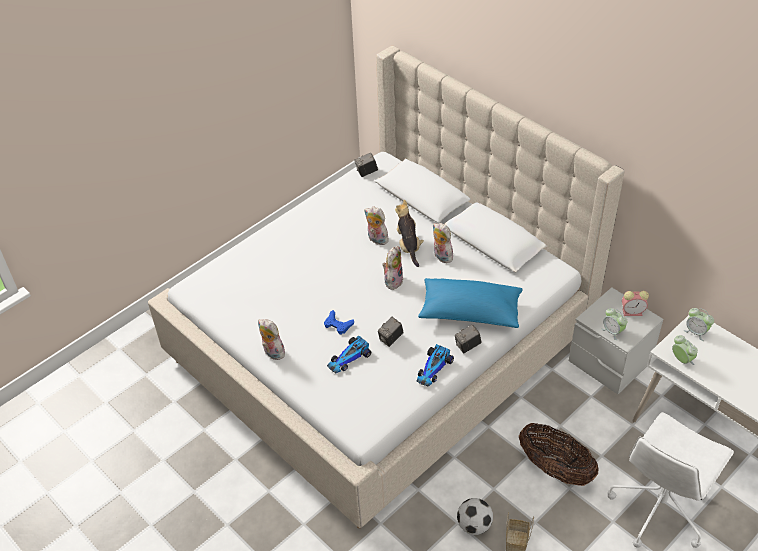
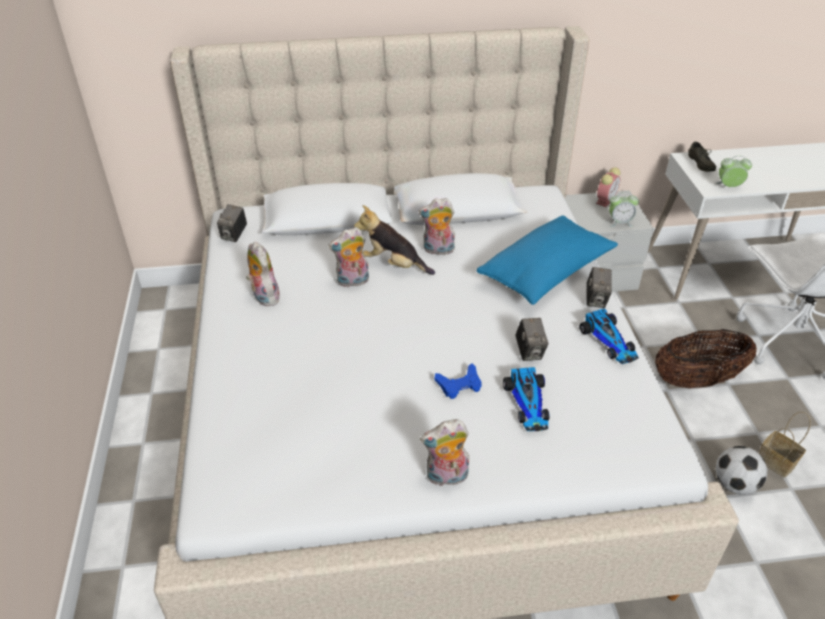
camera: 55 degrees left, 5 degrees down
(393, 280) = (434, 302): plush toy -> plush toy (264, 296)
(696, 332) = (699, 164): alarm clock -> grey shoe

